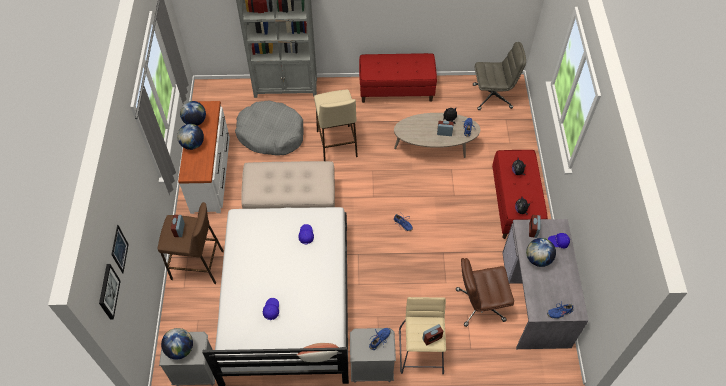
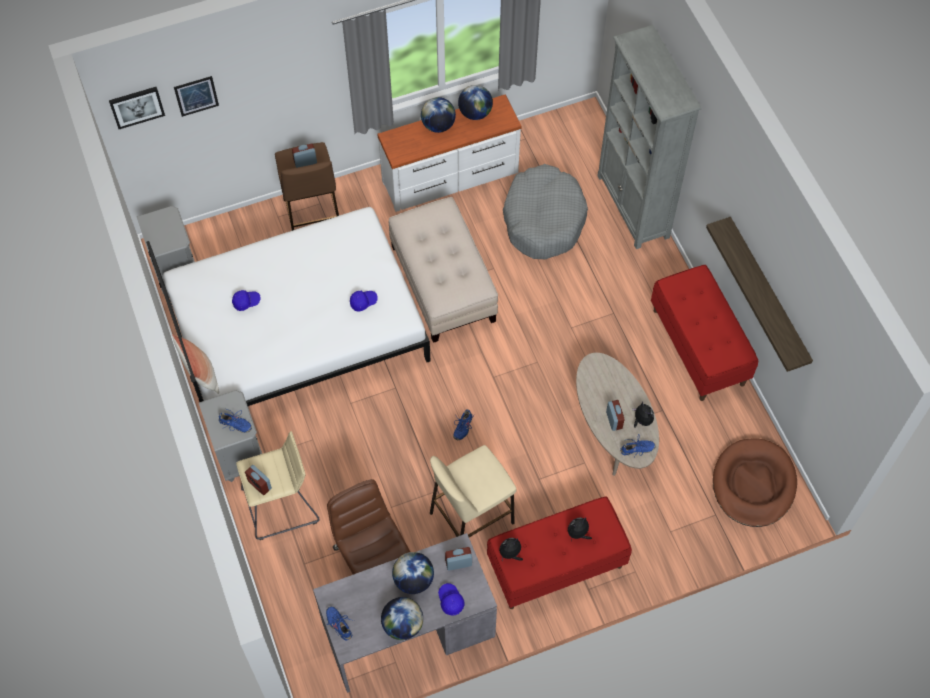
camera: 70 degrees right, 5 degrees up
(180, 349) = (160, 228): globe -> globe (402, 625)
(337, 144) = (563, 303): beige stool -> beige stool (471, 518)
(423, 11) = (767, 294): none -> shelf
(493, 96) = (753, 484): grey office chair -> brown dog bed

